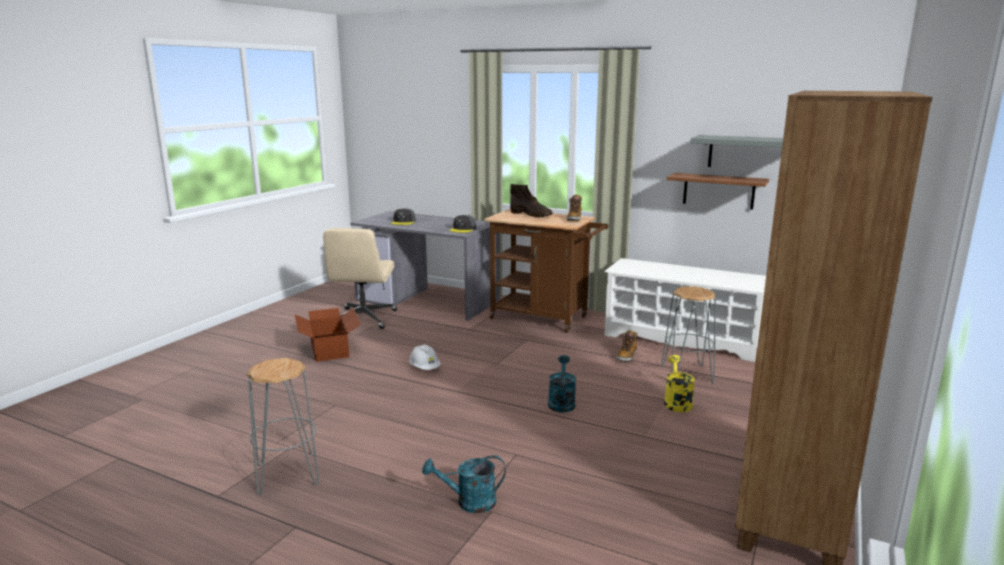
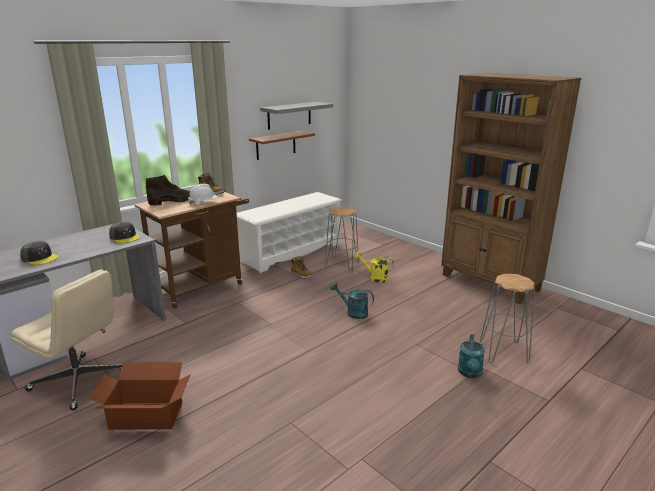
camera: 70 degrees left, 5 degrees up
(288, 474) = (410, 463): grey stool -> grey stool (504, 352)
(424, 368) = (251, 360): white hard hat -> white hard hat (203, 203)

